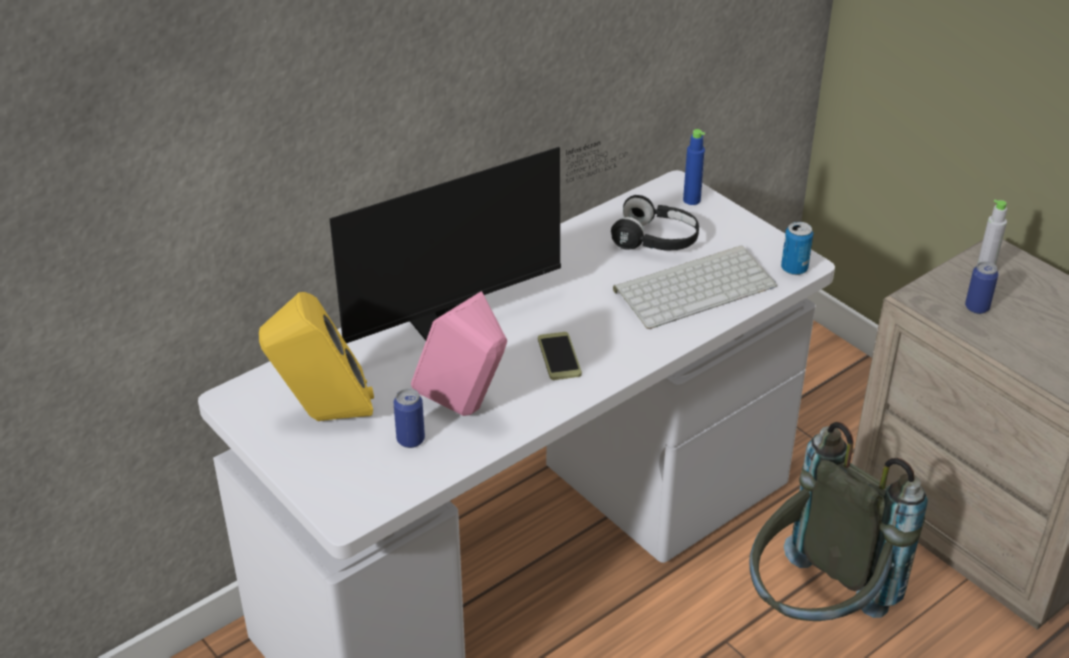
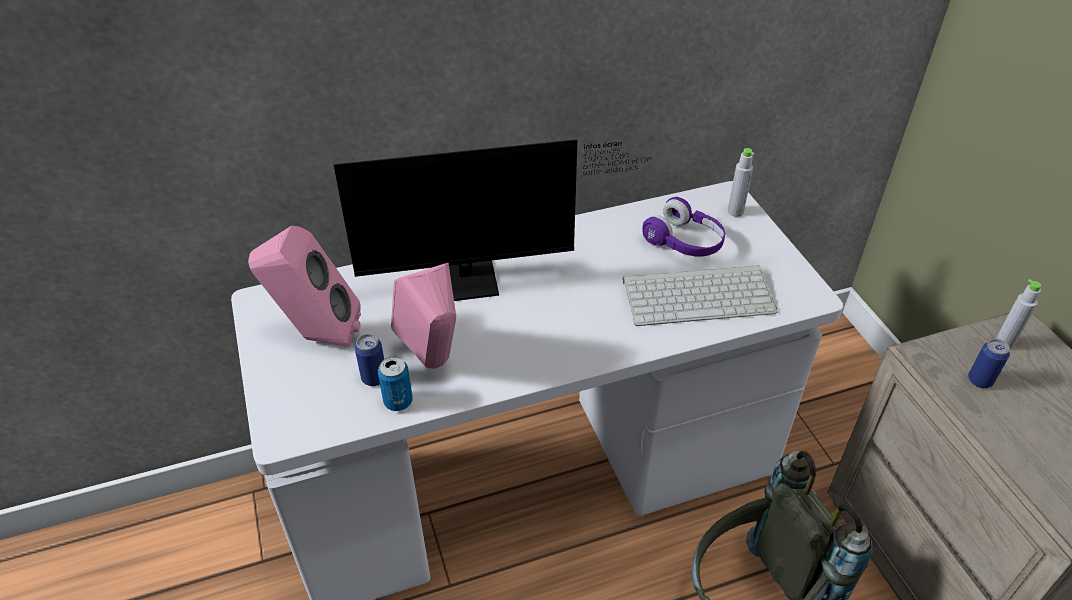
camera: 20 degrees right, 5 degrees up
(323, 417) = (317, 337): yellow speaker -> pink speaker
(559, 357) = (542, 332): phone -> none
(656, 240) = (684, 242): black headphones -> purple headphones
(691, 200) = (735, 211): blue bottle -> grey bottle
(794, 269) = (801, 299): can -> can (398, 401)

